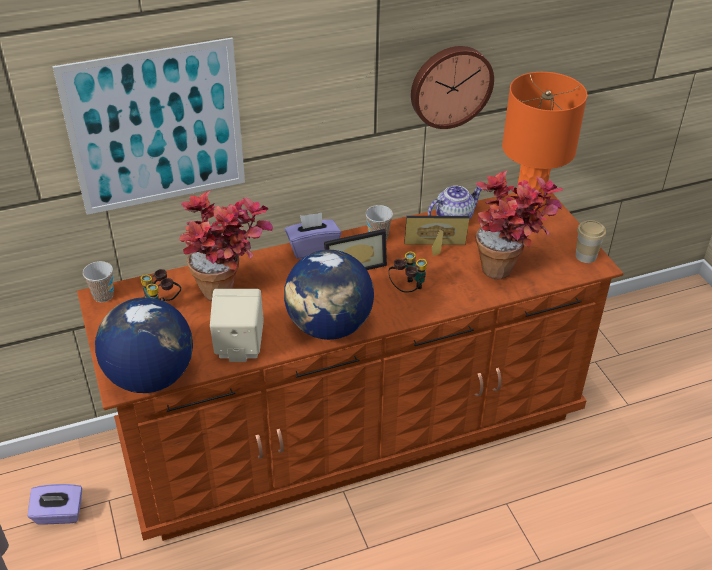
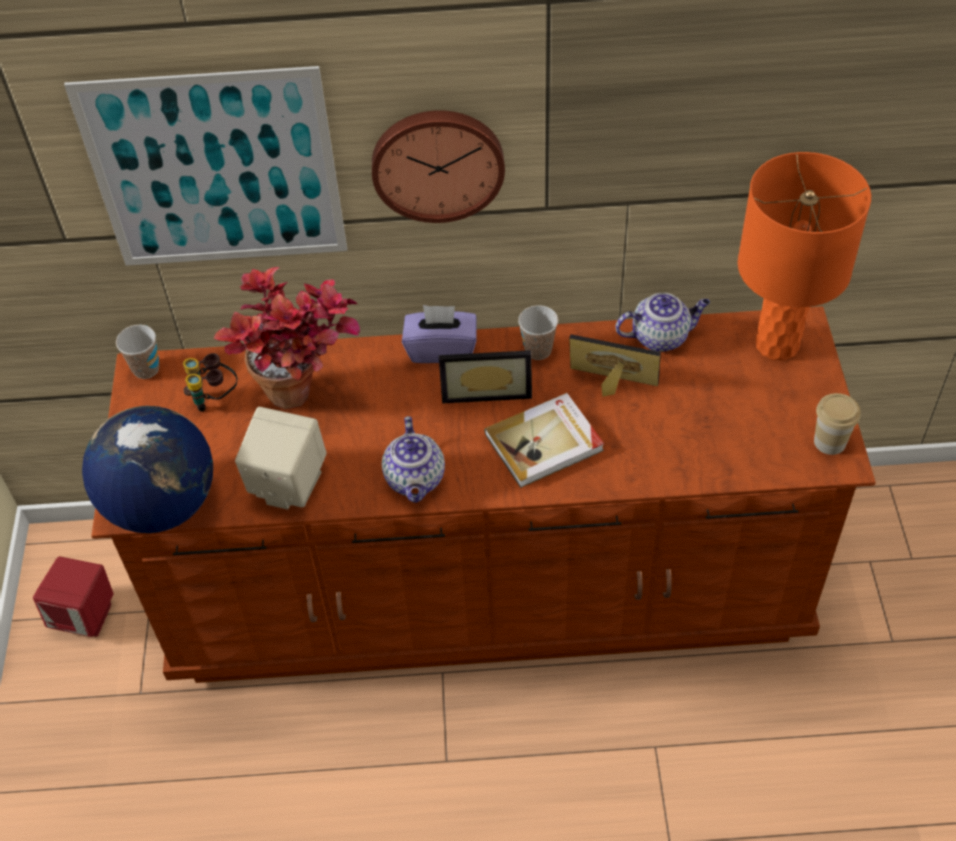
camera: 20 degrees right, 10 degrees up
(59, 514) = (85, 615): purple tissue box -> red speaker
(329, 327) = (416, 480): globe -> teapot
(407, 289) = (545, 443): binoculars -> book
(450, 85) = (665, 156): wall clock -> wall clock (437, 162)
(508, 270) = (702, 442): potted plant -> none

